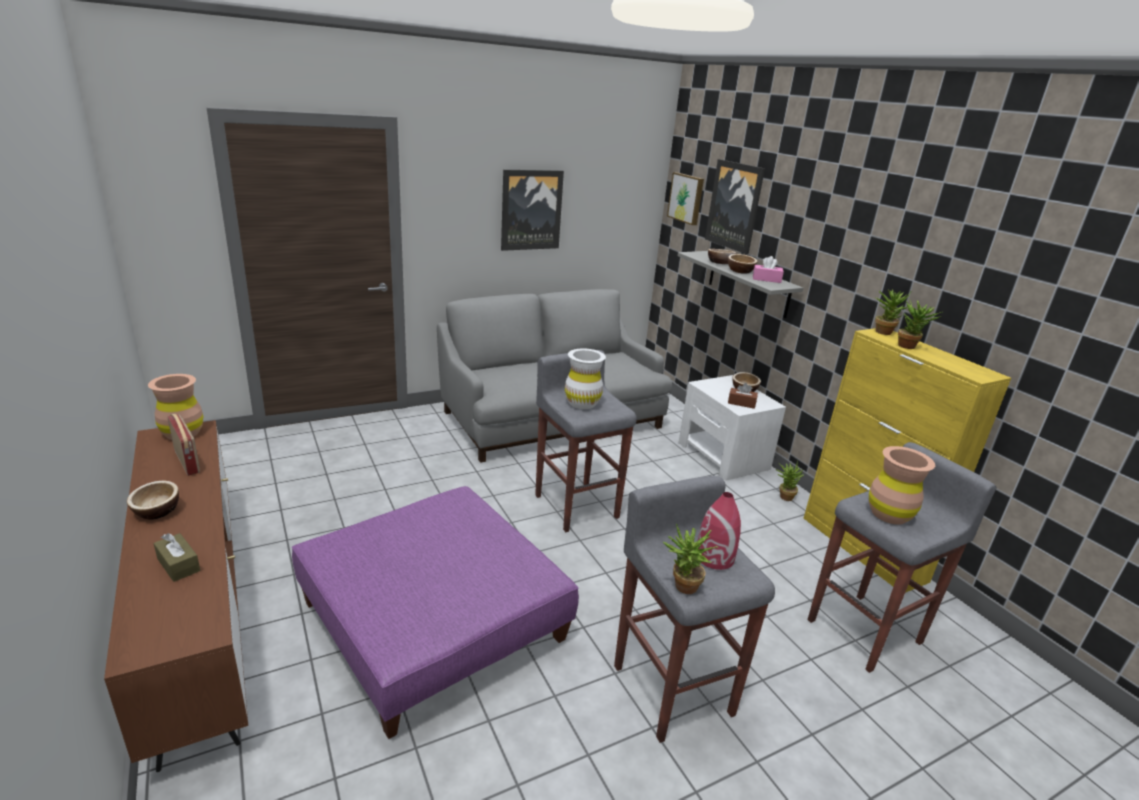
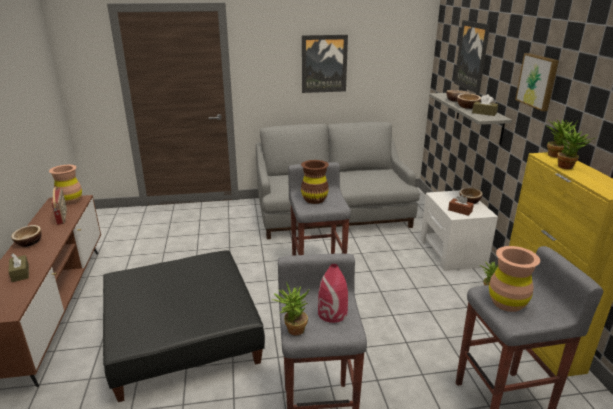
camera: 20 degrees right, 0 degrees up
(433, 621) = (182, 336): purple ottoman -> black ottoman
(582, 403) = (314, 199): white vase -> brown vase
(686, 198) = (445, 52): picture -> picture (538, 81)
(766, 279) = (484, 113): pink tissue box -> brown tissue box

